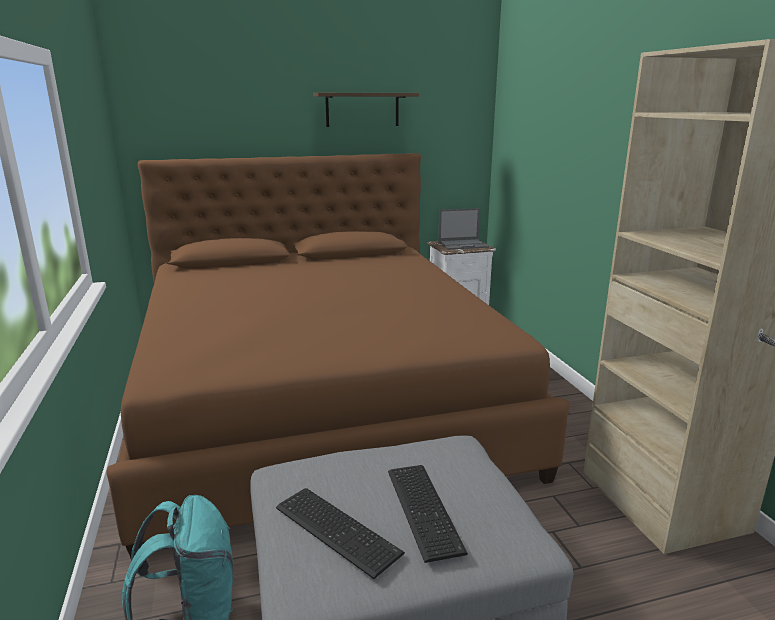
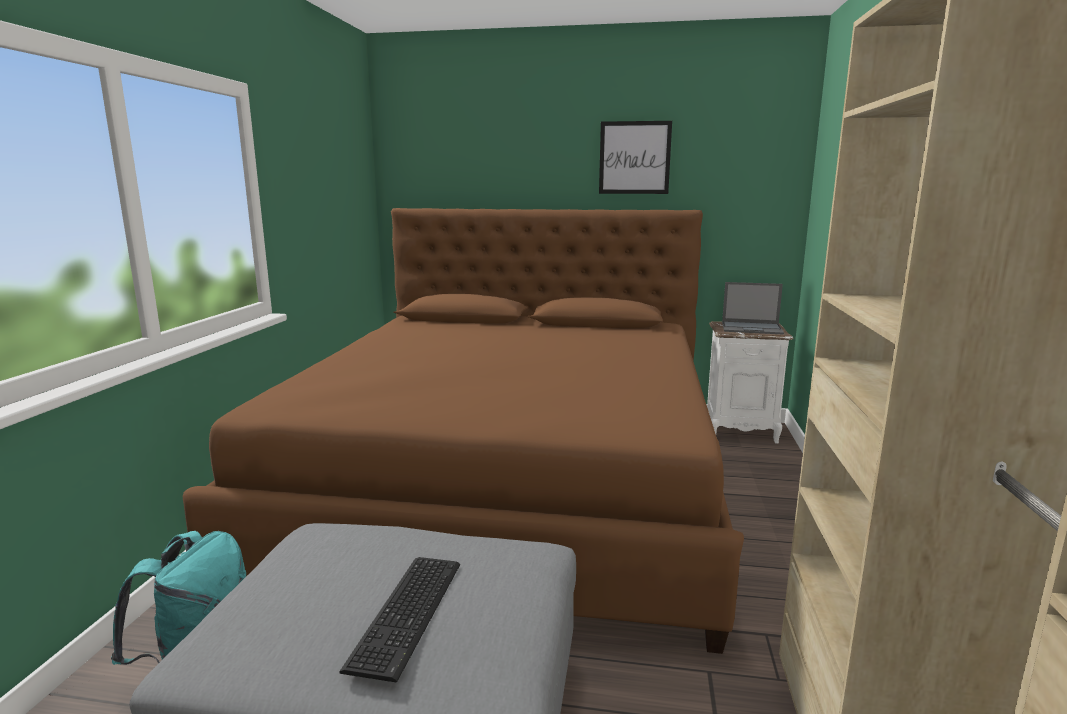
camera: 25 degrees right, 5 degrees down
(337, 527) = (300, 603): keyboard -> none
(362, 109) = (634, 158): shelf -> picture

